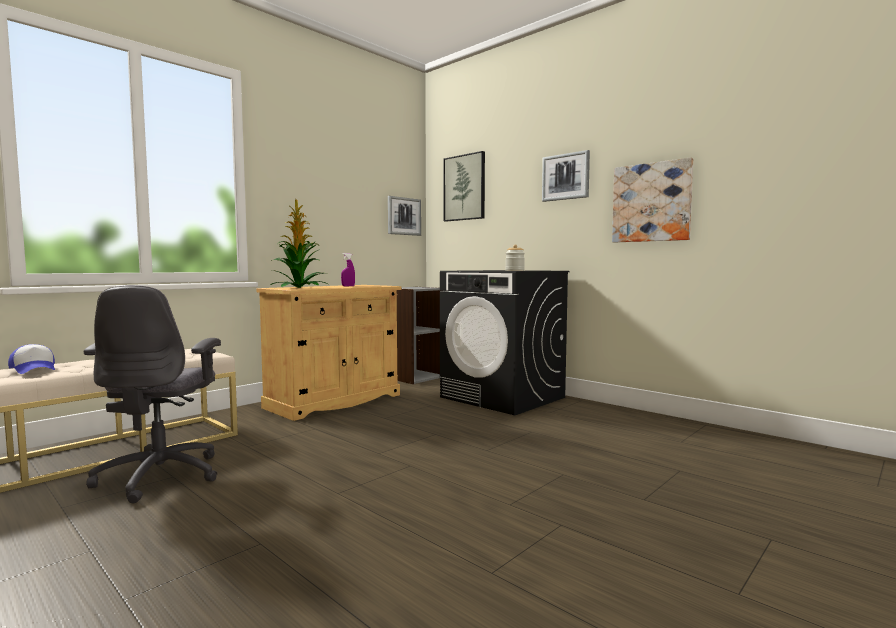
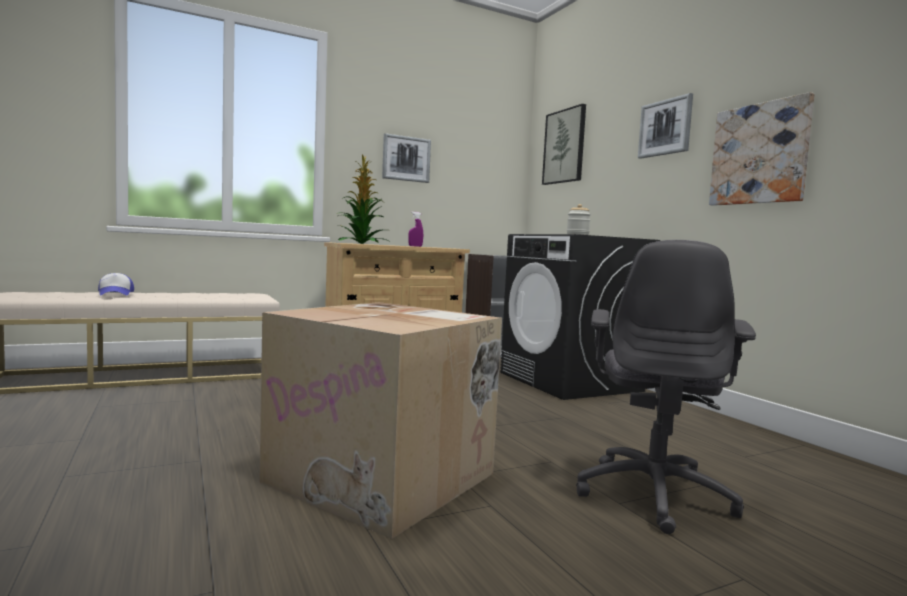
camera: 20 degrees right, 0 degrees up
(161, 476) = (186, 397): grey office chair -> grey office chair (654, 495)
(403, 216) = (500, 179): picture -> picture (406, 159)
(453, 519) = (385, 477): none -> cardboard box

